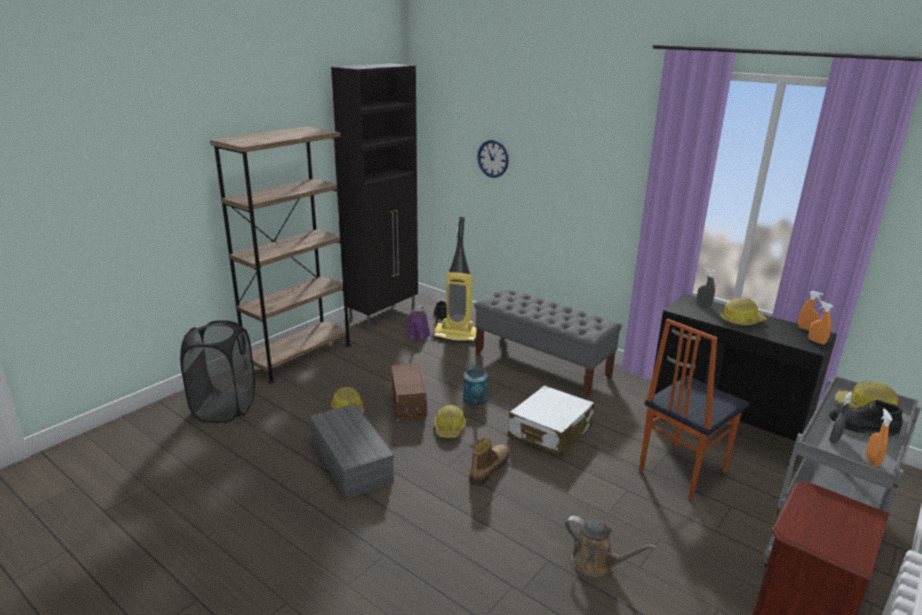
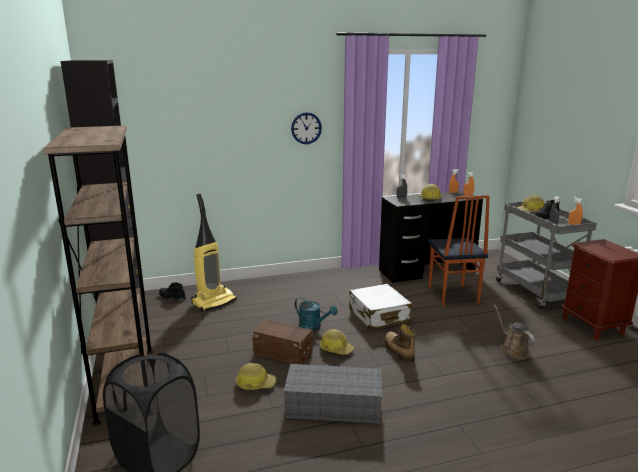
camera: 55 degrees left, 5 degrees down
(418, 335) = (188, 316): purple watering can -> none
(493, 158) = (197, 139): wall clock -> wall clock (306, 128)
(542, 364) = (299, 289): grey bench -> none
(596, 563) = (513, 350): brown watering can -> brown watering can turned 90 degrees counterclockwise

